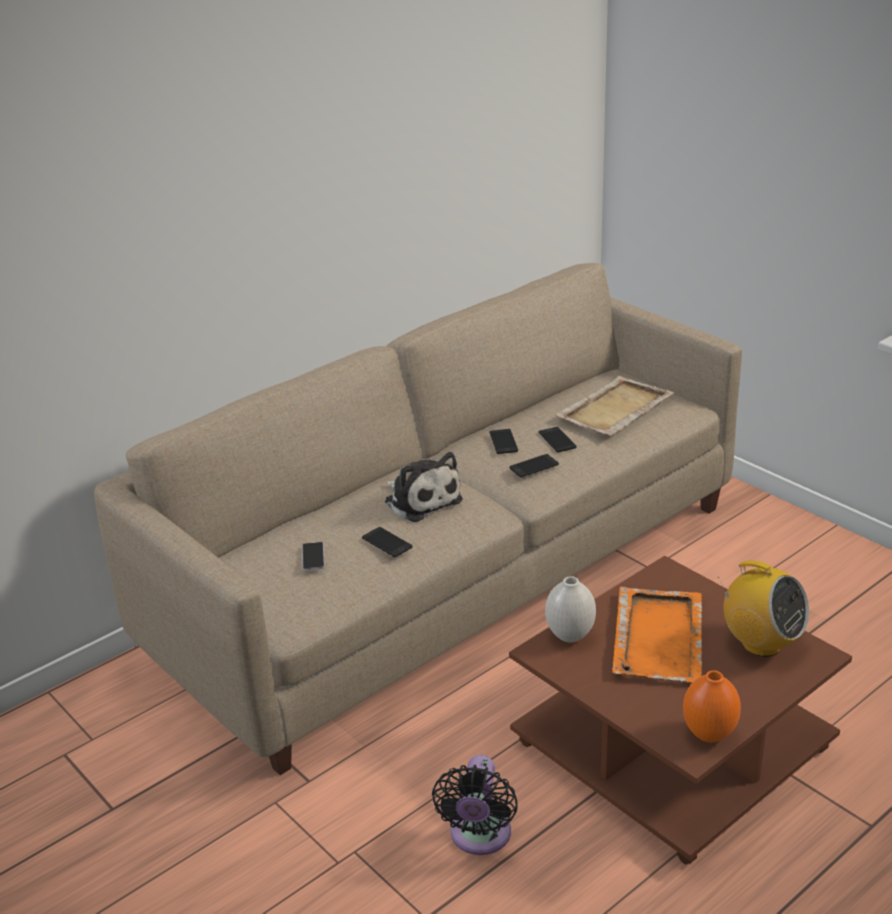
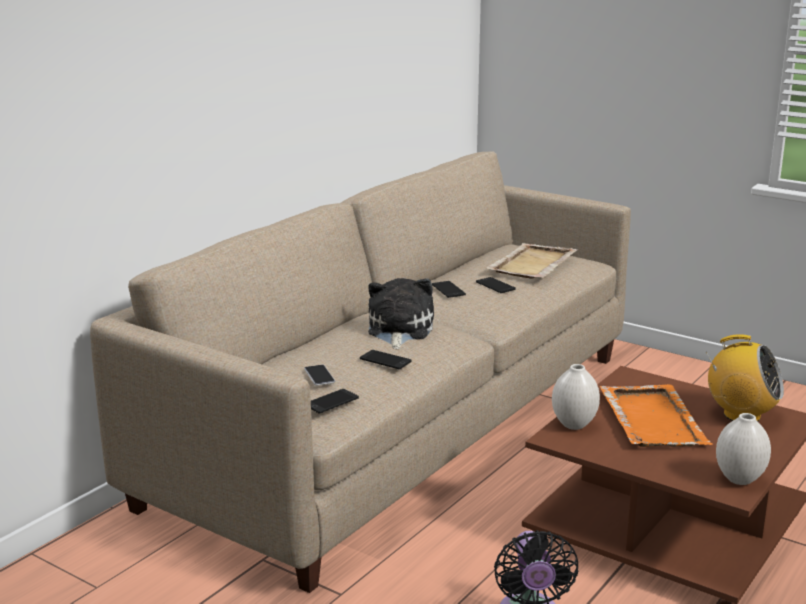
camera: 15 degrees left, 10 degrees down
(421, 500) = (398, 330): plush toy -> plush toy turned 120 degrees counterclockwise
(534, 466) = (486, 303): phone -> phone (331, 402)
(708, 733) = (738, 479): orange vase -> white vase

